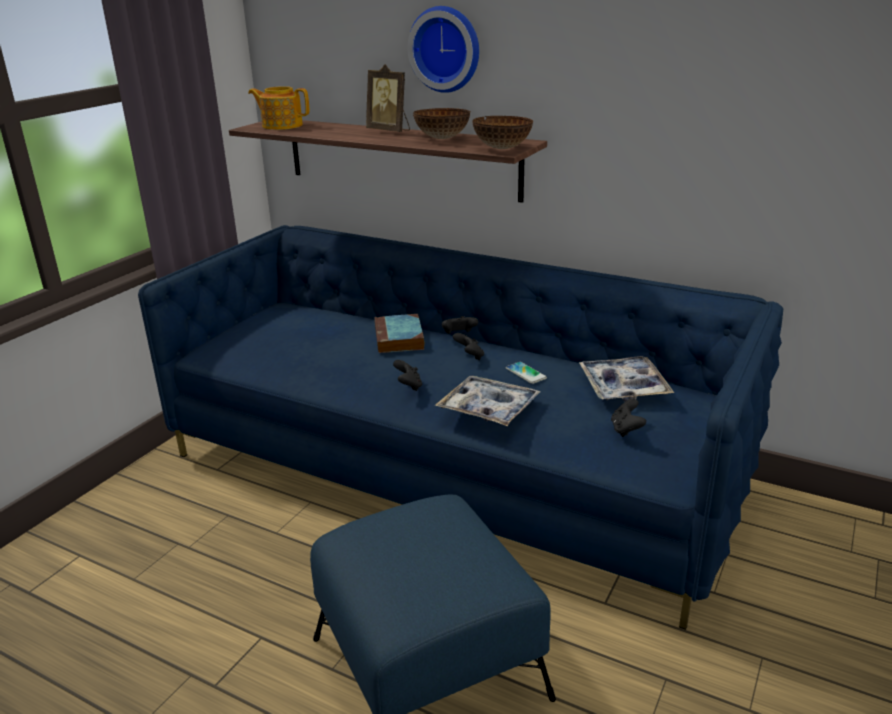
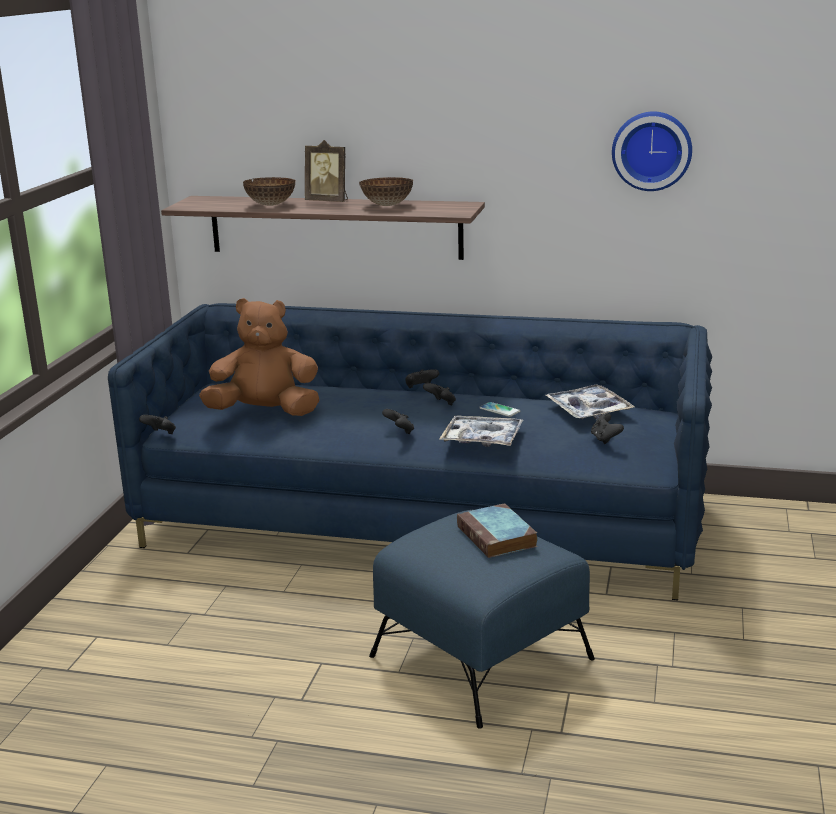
camera: 15 degrees left, 5 degrees down
(190, 355) = (160, 434): none -> black game controller
(282, 125) = (212, 203): teapot -> none
(296, 344) = (265, 413): none -> brown plush toy
(399, 339) = (365, 397): book -> book (498, 537)
(446, 49) = (382, 124): wall clock -> wall clock (652, 150)
(503, 148) = (453, 211): bowl -> bowl (271, 205)

